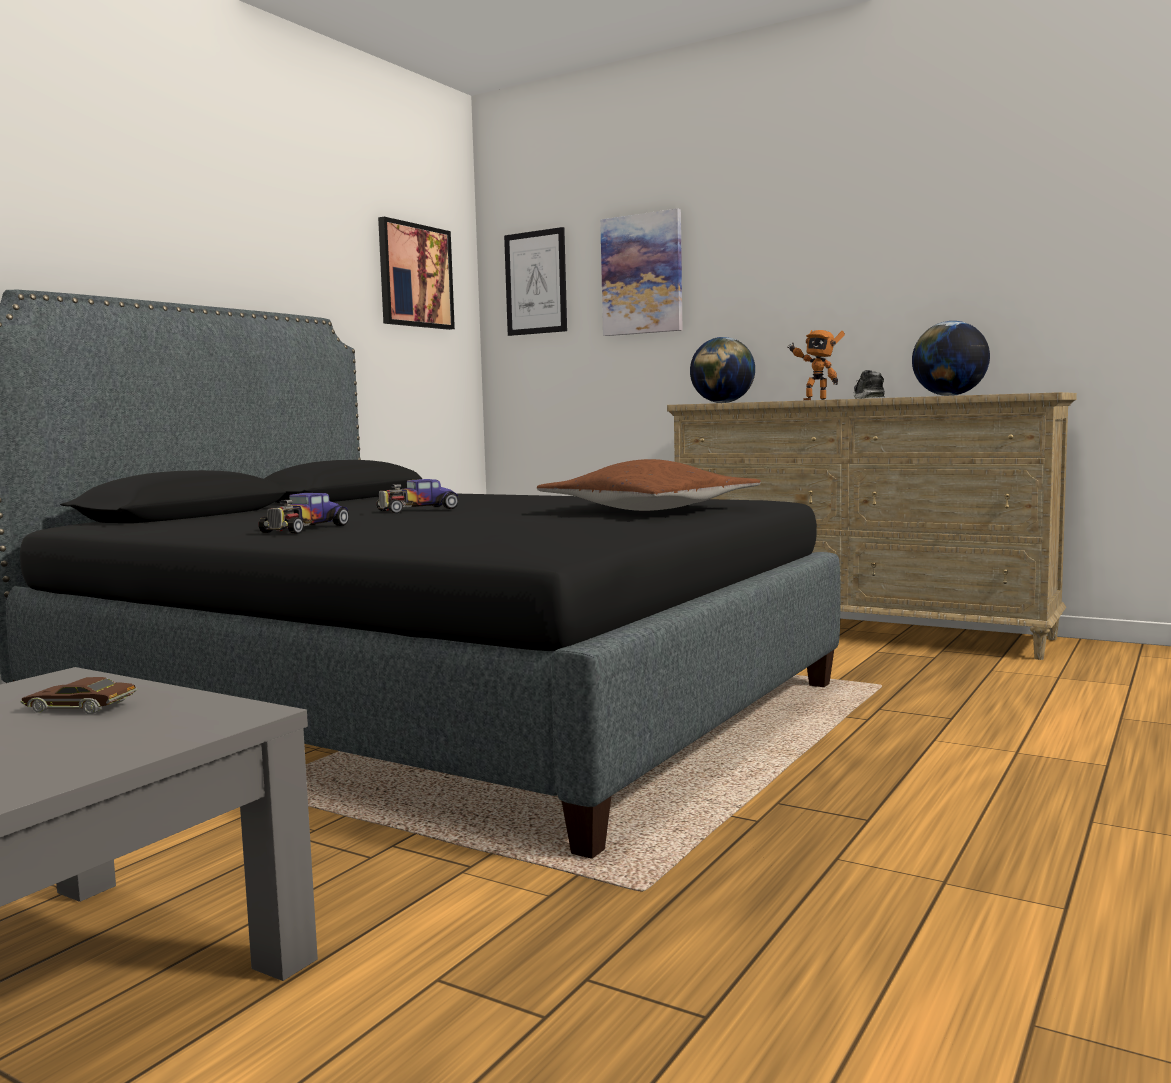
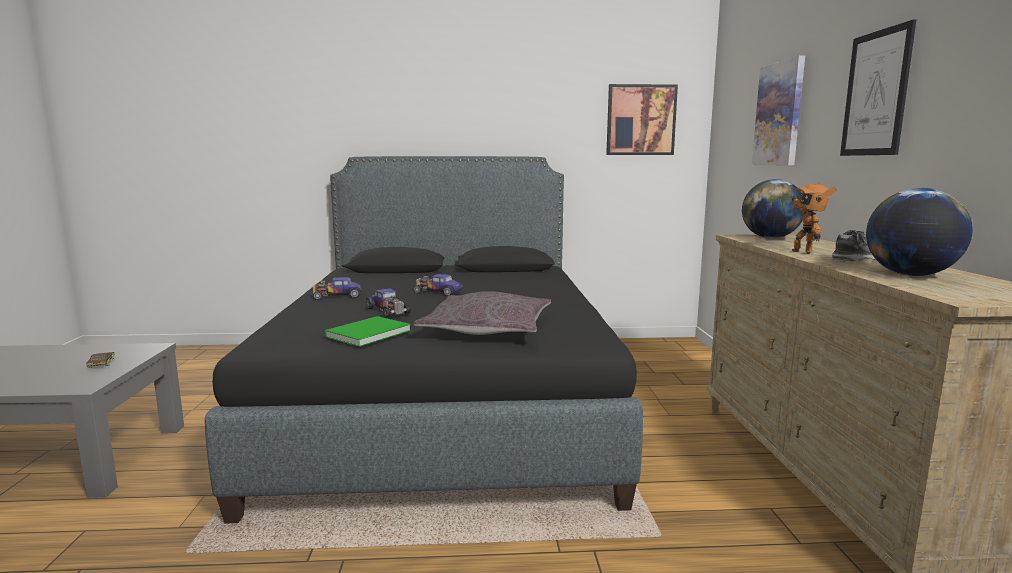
camera: 55 degrees right, 5 degrees up
(485, 517) = (388, 311): none -> toy car
(536, 282) = (731, 119): picture -> picture (876, 93)
(589, 522) = (365, 333): none -> green book
(648, 510) = (487, 329): brown pillow -> grey pillow

